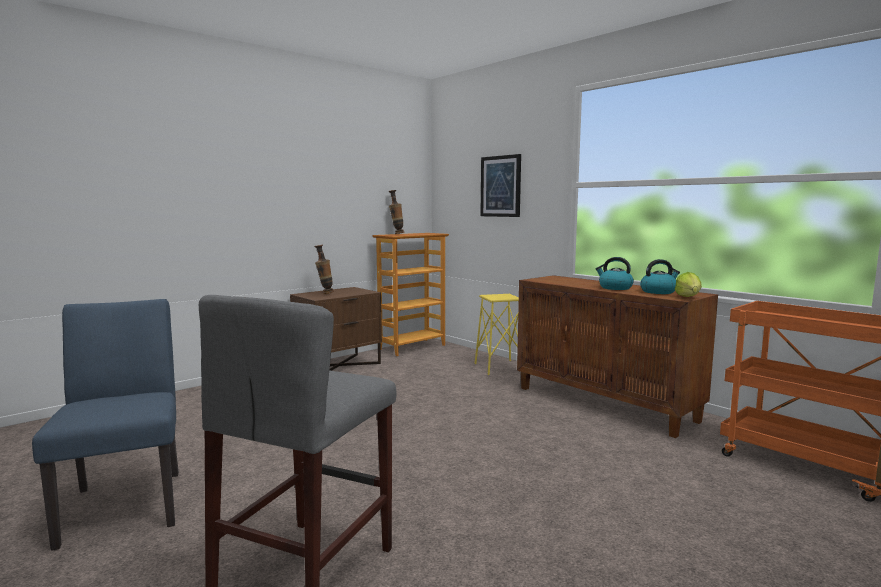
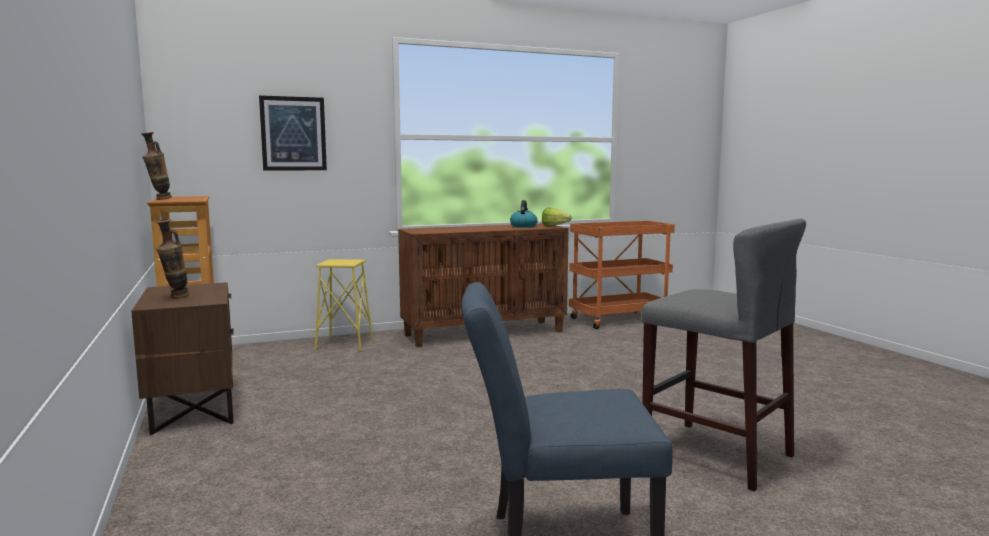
camera: 70 degrees left, 0 degrees up
(614, 288) = (494, 228): kettle -> none

